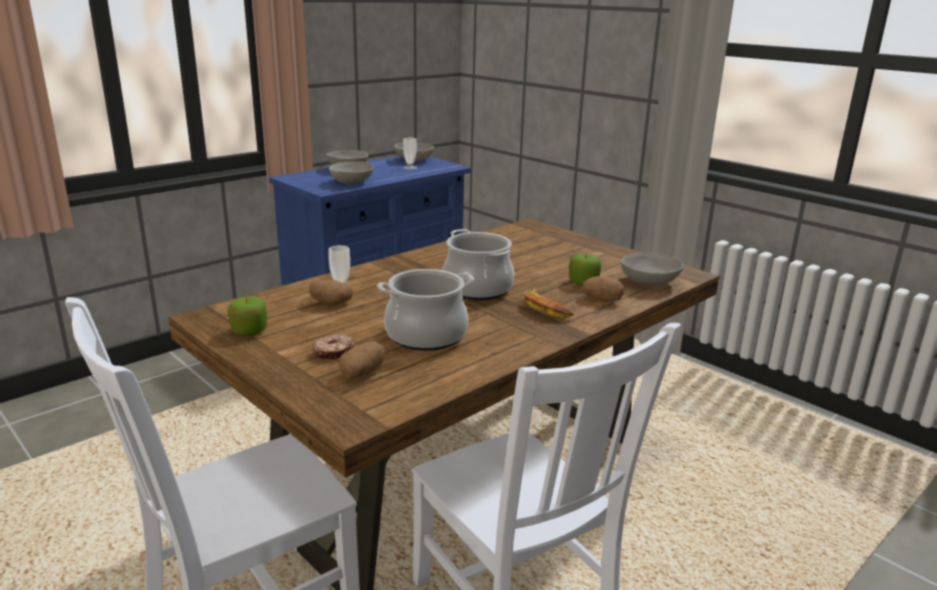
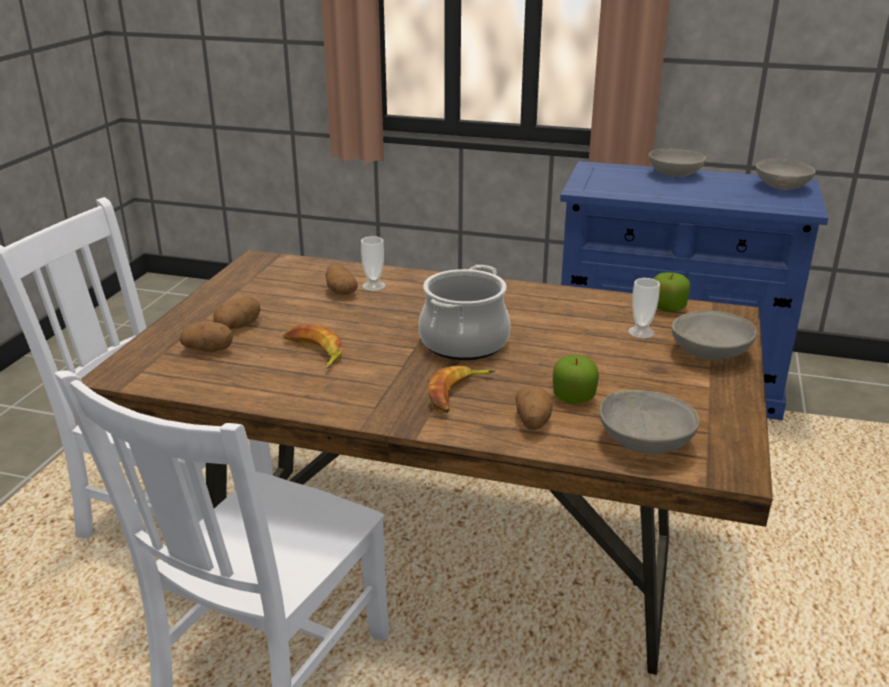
camera: 60 degrees right, 5 degrees up
(249, 331) = (249, 283): apple -> apple (667, 307)
(334, 353) = (238, 326): donut -> potato
(352, 182) = (631, 190): grey bowl -> grey bowl (710, 354)
(410, 168) = (746, 194): cup -> cup (641, 332)
(426, 335) = (313, 352): cooking pot -> banana

